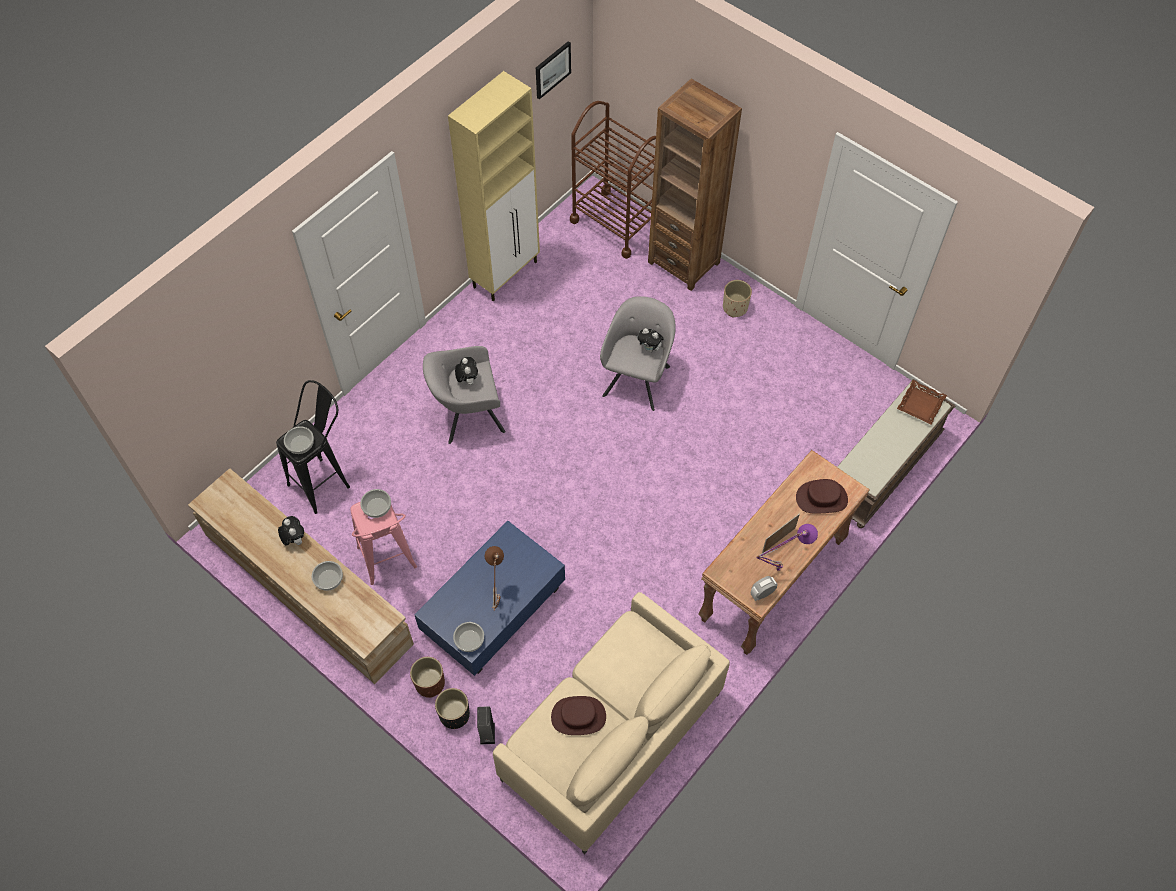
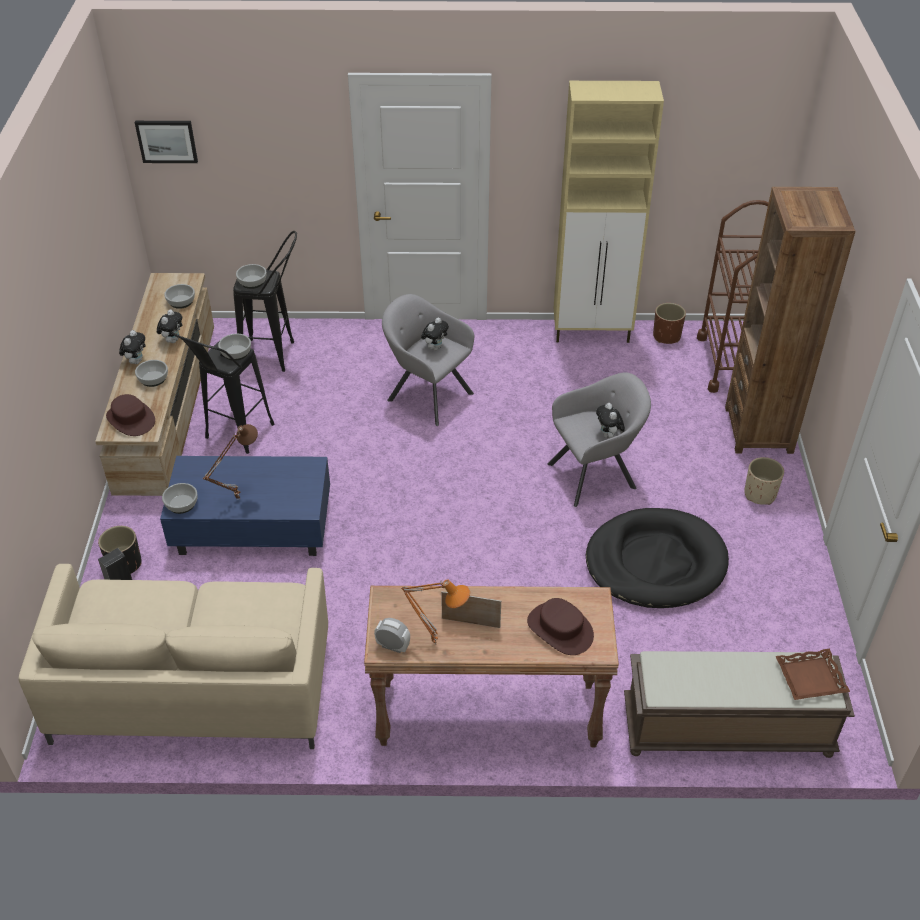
camera: 50 degrees right, 15 degrees down
(250, 506) = (180, 301): none -> bowl
(295, 579) = (136, 361): none -> plush toy
(390, 566) = (234, 438): pink stool -> black stool
(430, 683) = (142, 529): brown planter -> brown planter (666, 336)
(552, 69) = (733, 134): picture -> picture (167, 141)
(578, 717) = (152, 611): brown hat -> brown hat (130, 419)
(737, 405) = (655, 562): none -> black dog bed
(778, 569) = (436, 642): purple table lamp -> orange table lamp

